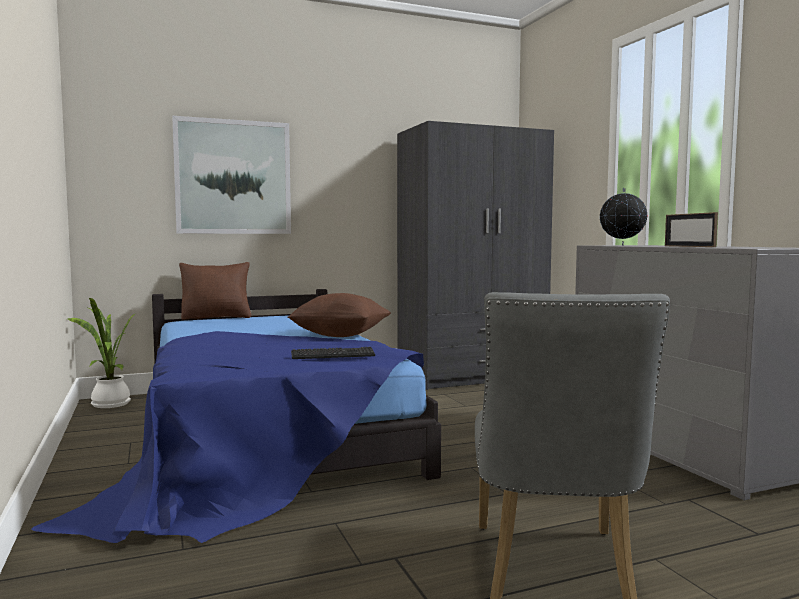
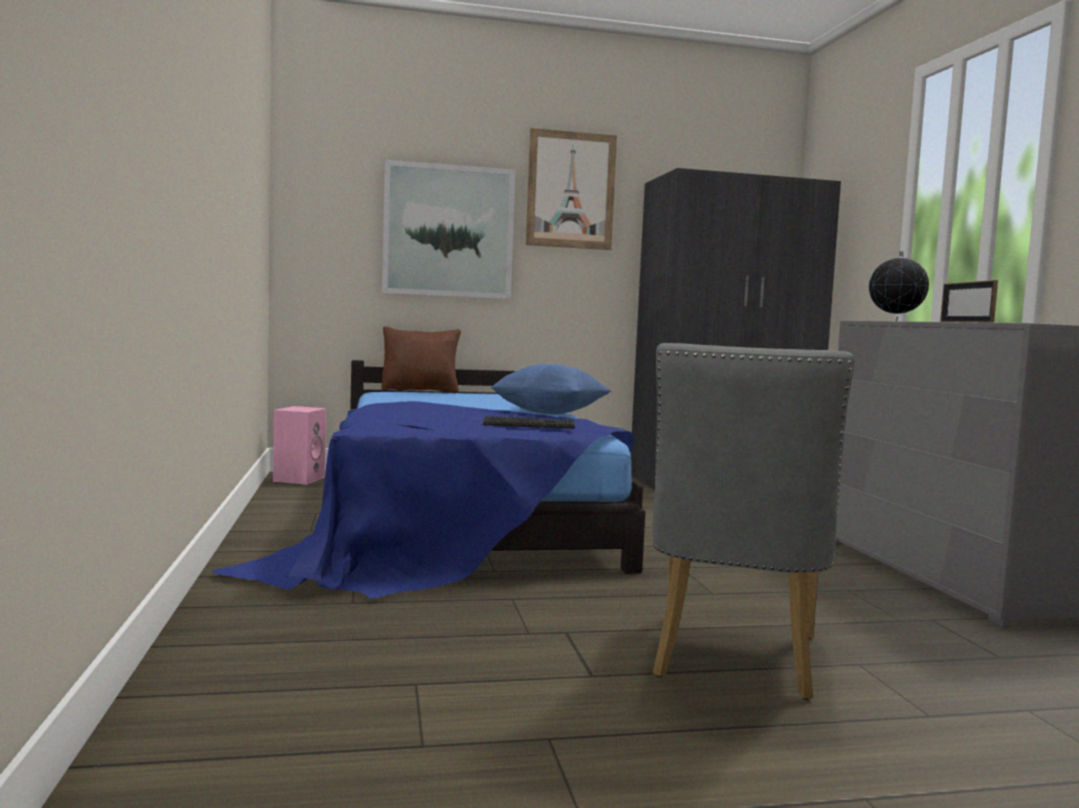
camera: 10 degrees right, 0 degrees up
(109, 405) = (299, 479): potted plant -> pink speaker
(336, 140) = (571, 190): none -> picture
(340, 336) = (550, 413): brown pillow -> blue pillow

